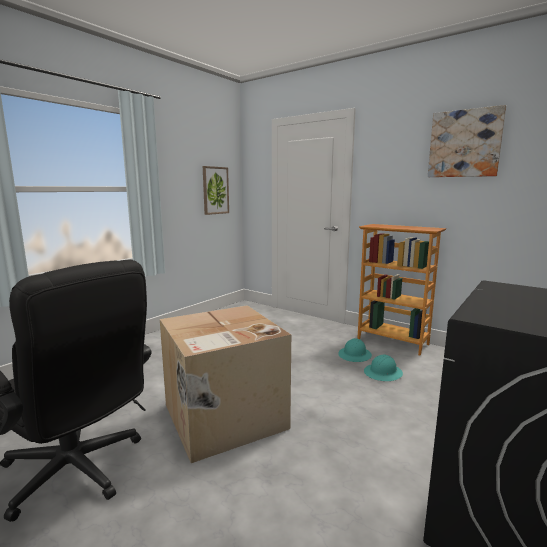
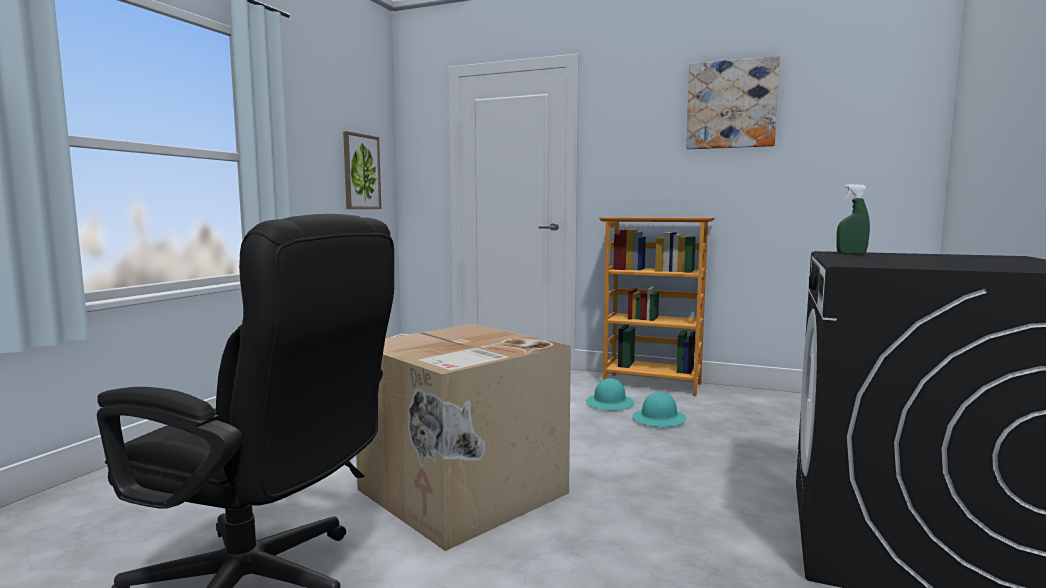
camera: 15 degrees left, 5 degrees down
(506, 290) = (851, 254): none -> green spray bottle

